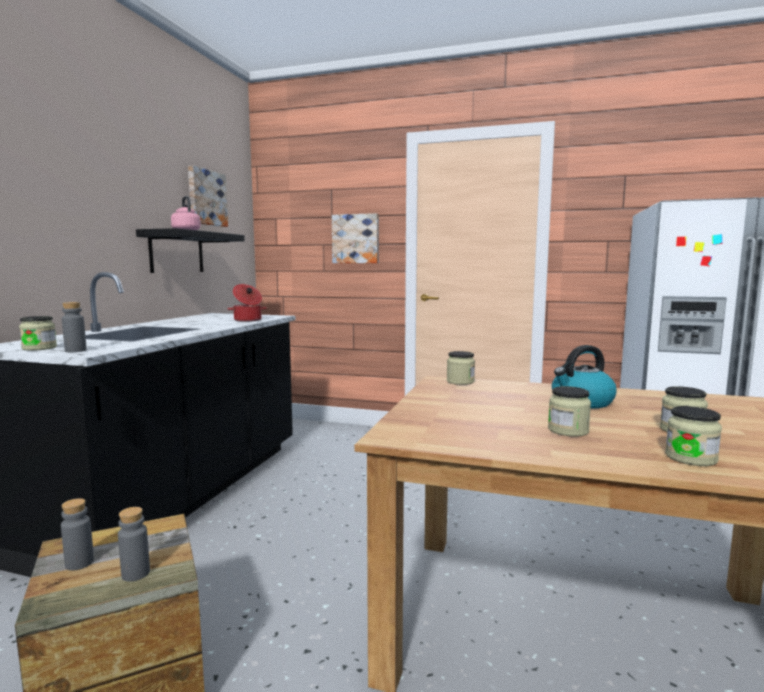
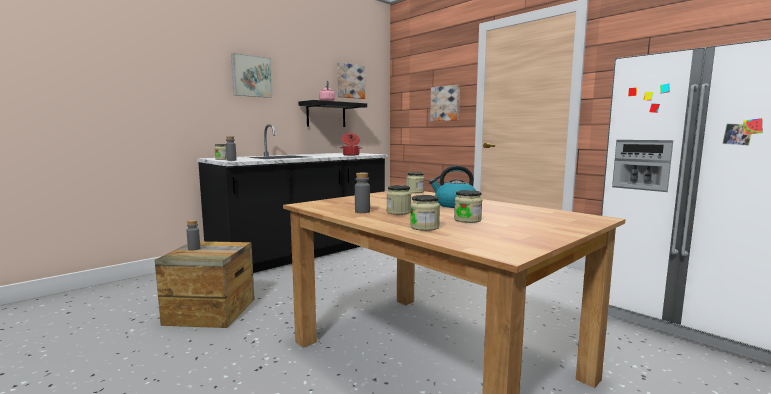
camera: 30 degrees right, 0 degrees up
(55, 179) = (251, 76): none -> picture
(136, 574) = (205, 255): grey bottle -> grey bottle (362, 211)

